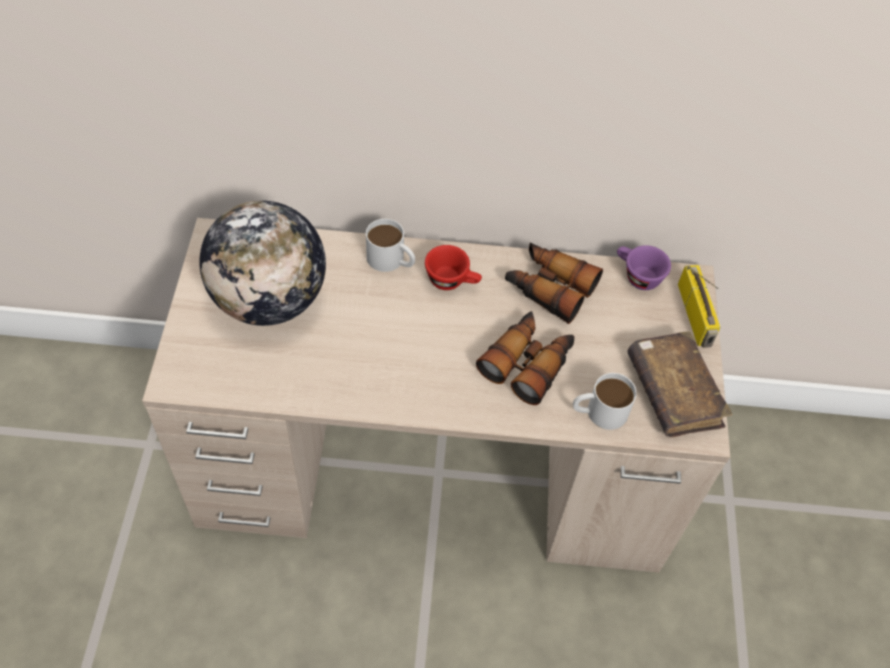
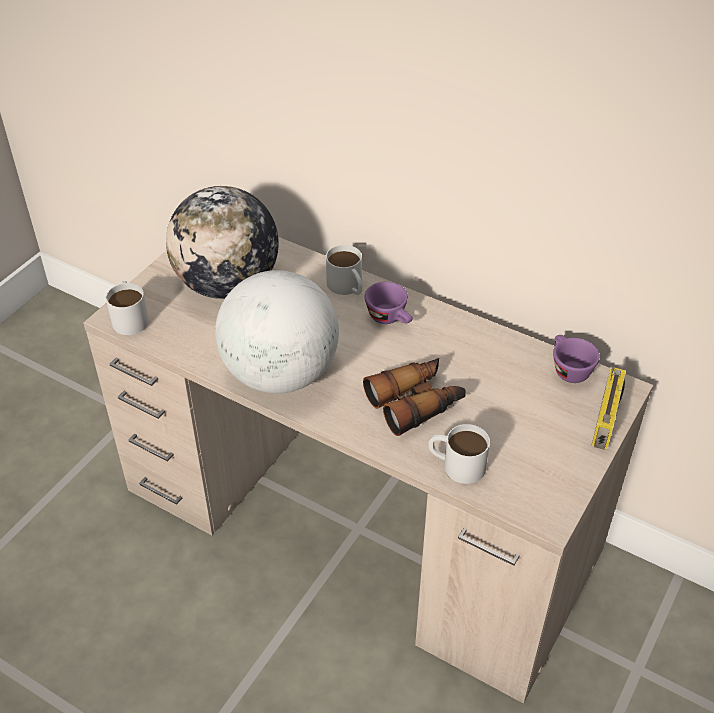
camera: 30 degrees right, 10 degrees down
(190, 375) = (130, 317): none -> white mug
(385, 381) = (280, 374): none -> globe
(452, 281) = (390, 318): red cup -> purple cup
(549, 287) = (475, 351): binoculars -> none
(673, 392) = (541, 474): brown book -> none

